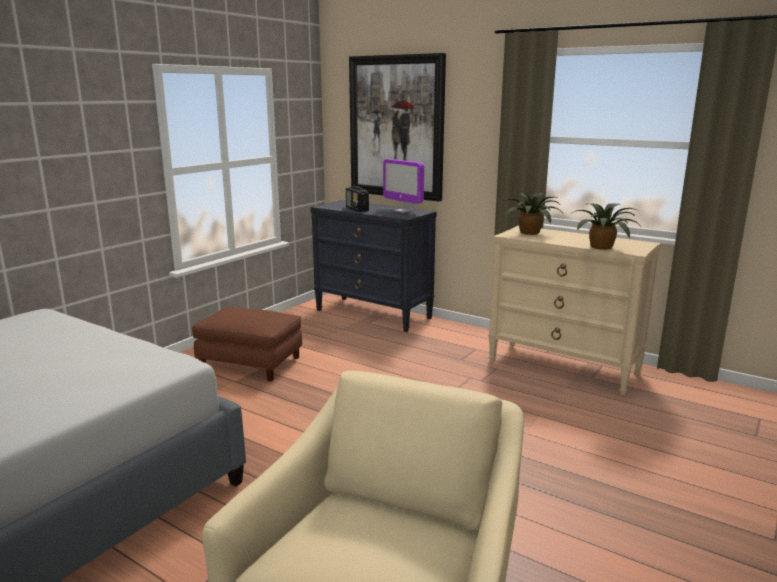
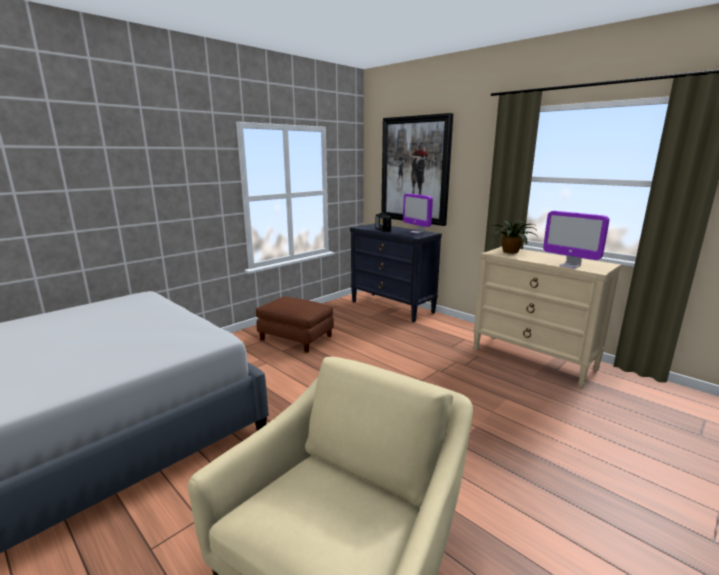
camera: 10 degrees right, 0 degrees up
(603, 247) = (570, 266): potted plant -> monitor

